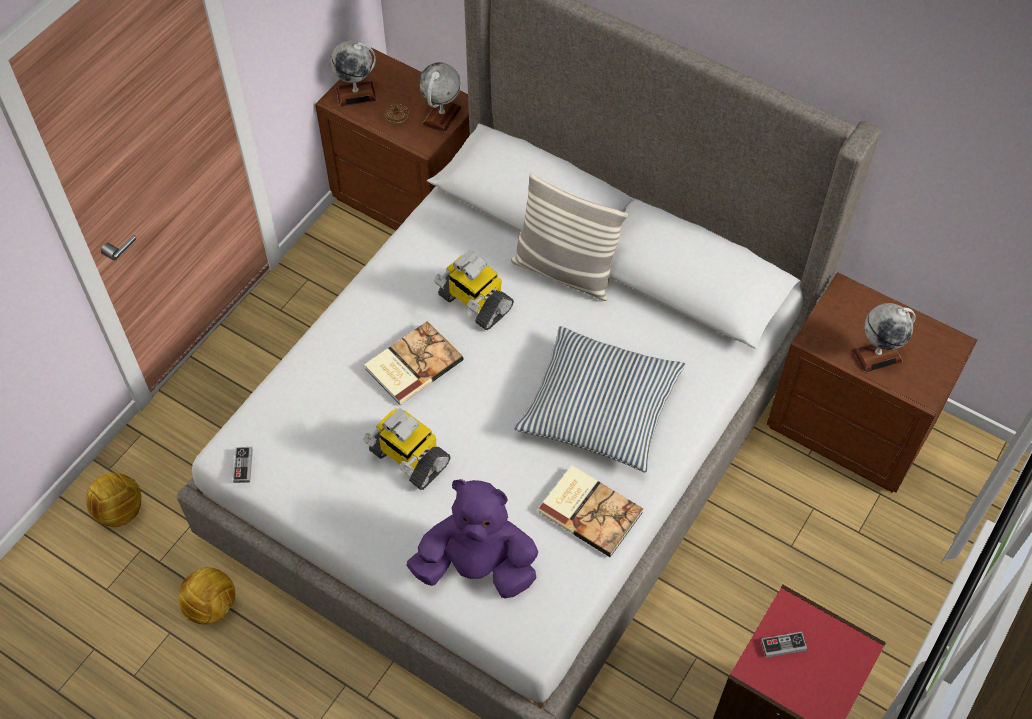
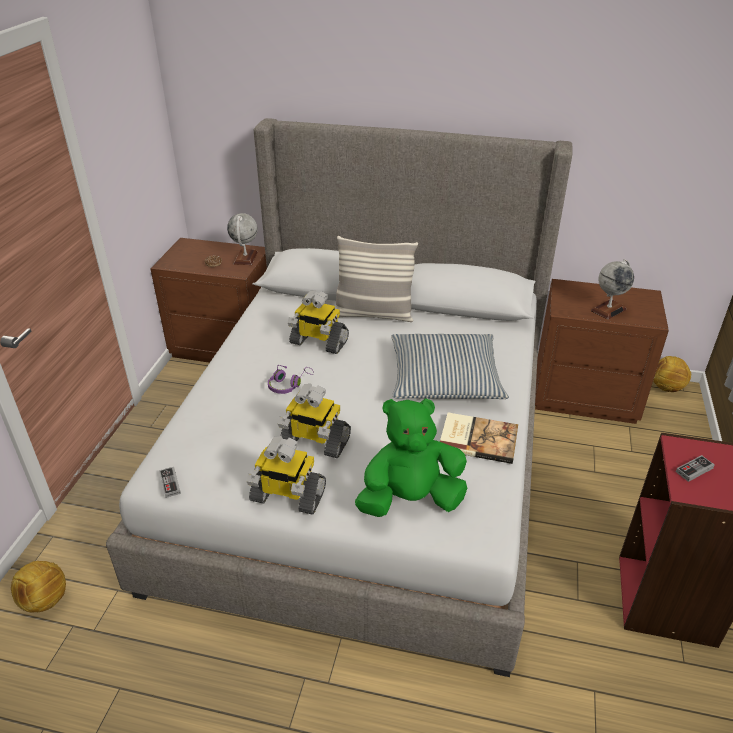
camera: 20 degrees left, 20 degrees down
(212, 606) = (155, 651): football -> football (666, 387)
(353, 521) = (287, 496): none -> toy robot
(356, 94) = (179, 258): globe -> none
(412, 364) = (288, 384): book -> purple headphones
(477, 567) = (410, 500): purple plush toy -> green plush toy

